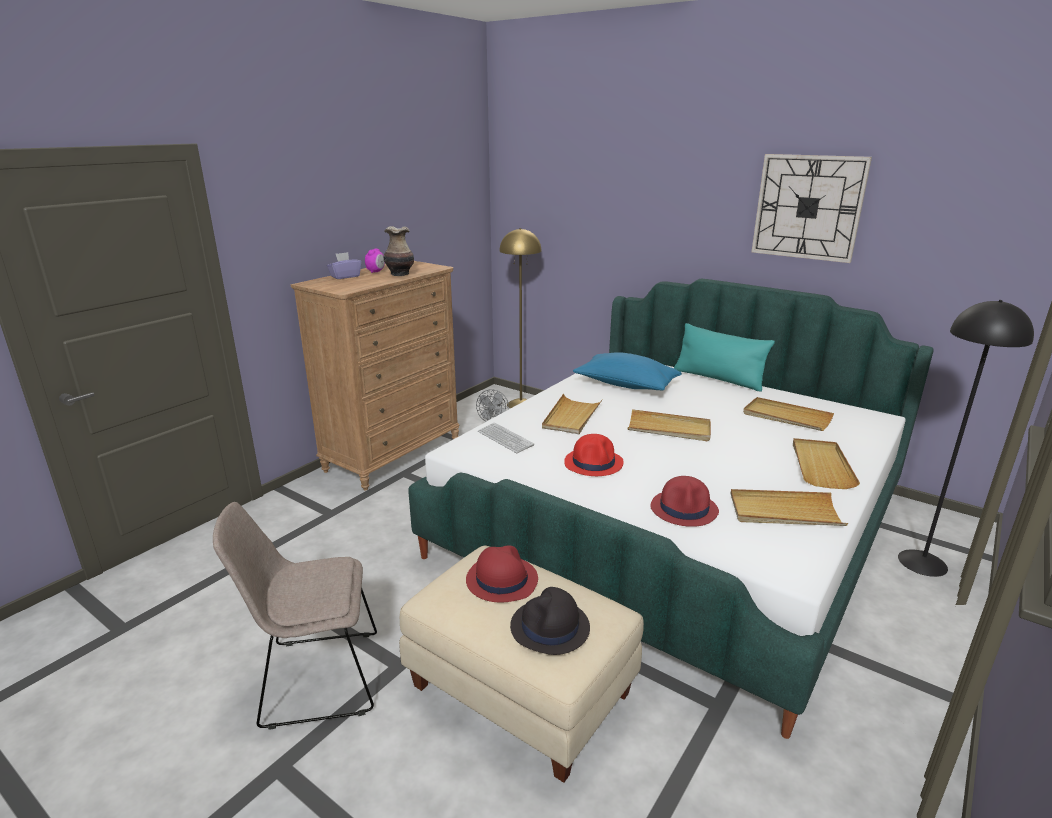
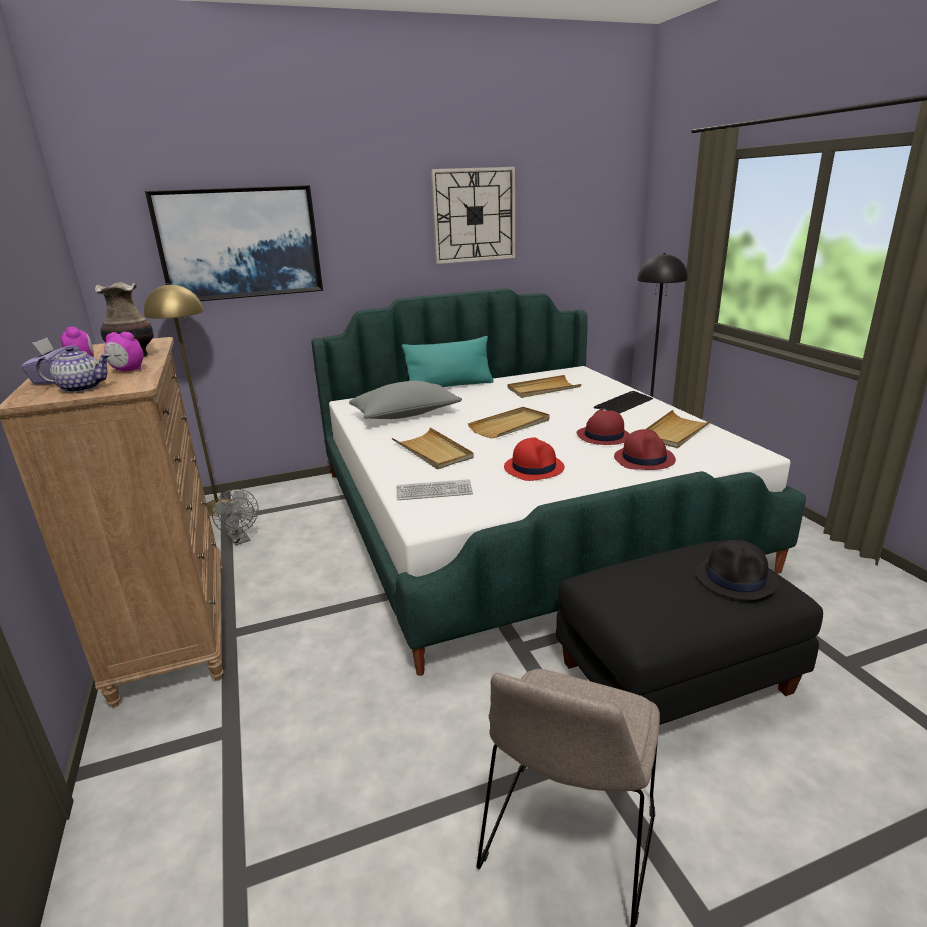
camera: 55 degrees left, 0 degrees up
(333, 284) = (81, 388): none -> teapot
(371, 281) = (128, 370): none -> alarm clock
(501, 579) = (648, 582): red hat -> red hat (603, 436)
(522, 689) = (674, 676): beige ottoman -> black ottoman
(586, 204) = (240, 243): none -> picture
(625, 385) = (406, 415): blue pillow -> grey pillow
(821, 466) = (623, 403): beige tray -> keyboard

